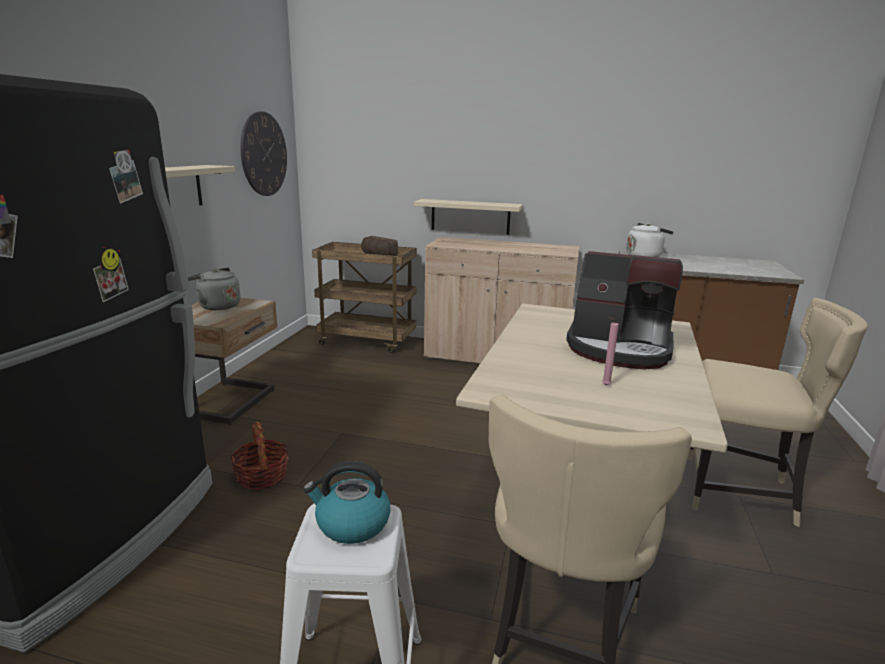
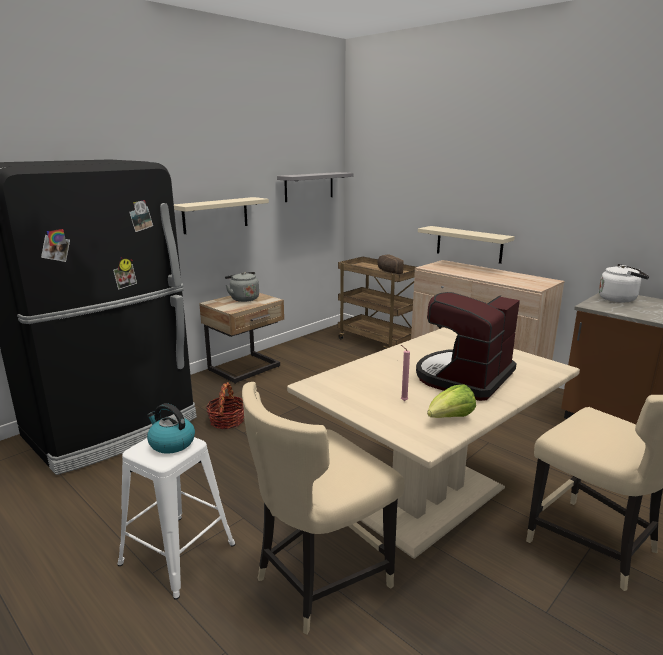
camera: 30 degrees right, 0 degrees up
(264, 154) = (309, 186): wall clock -> grey shelf
(619, 349) = (464, 377): coffee machine -> coffee machine turned 75 degrees clockwise
(674, 393) = (450, 418): none -> lettuce

